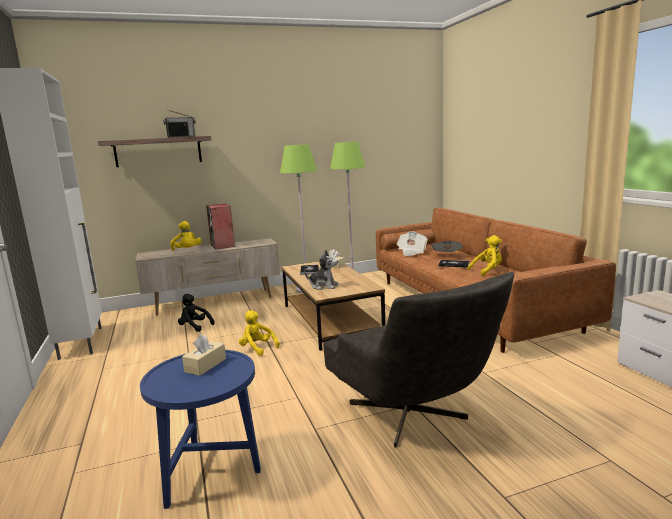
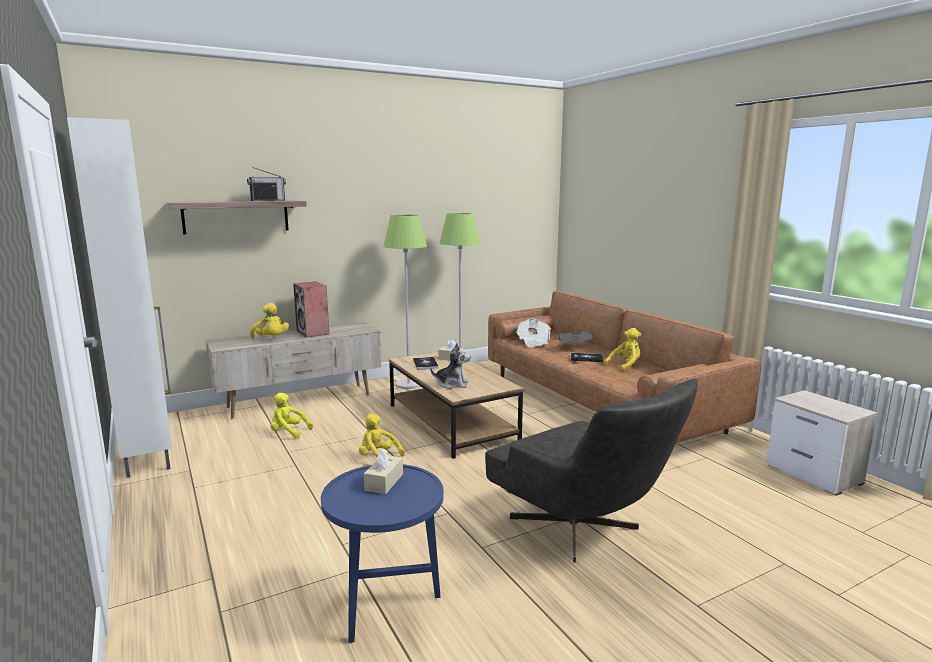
camera: 10 degrees left, 0 degrees up
(194, 327) = (288, 432): black plush toy -> yellow plush toy

